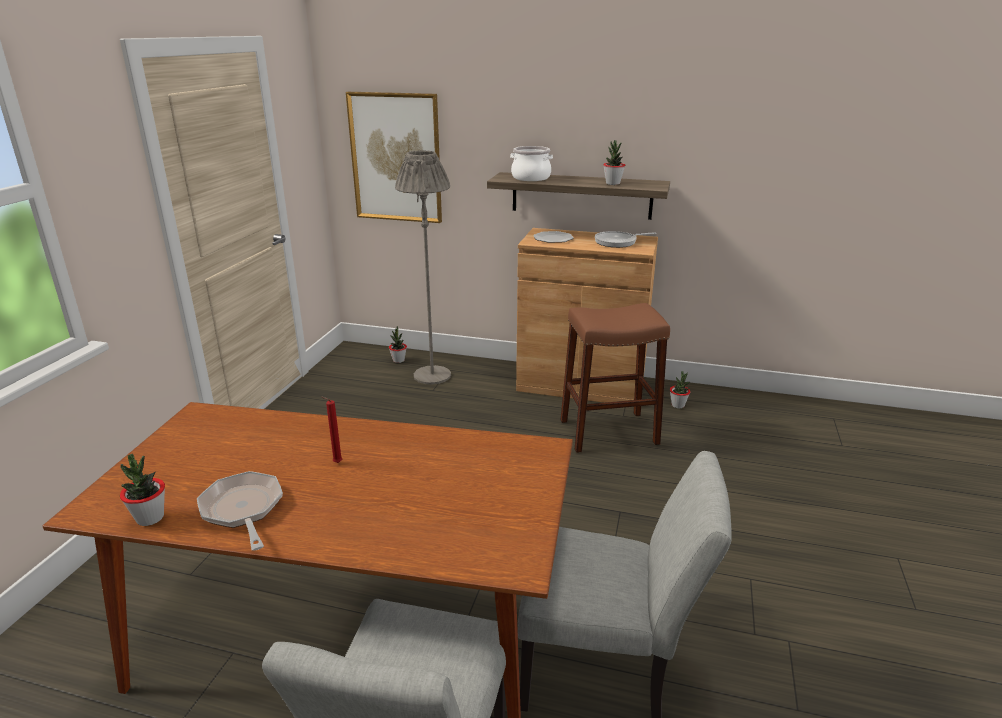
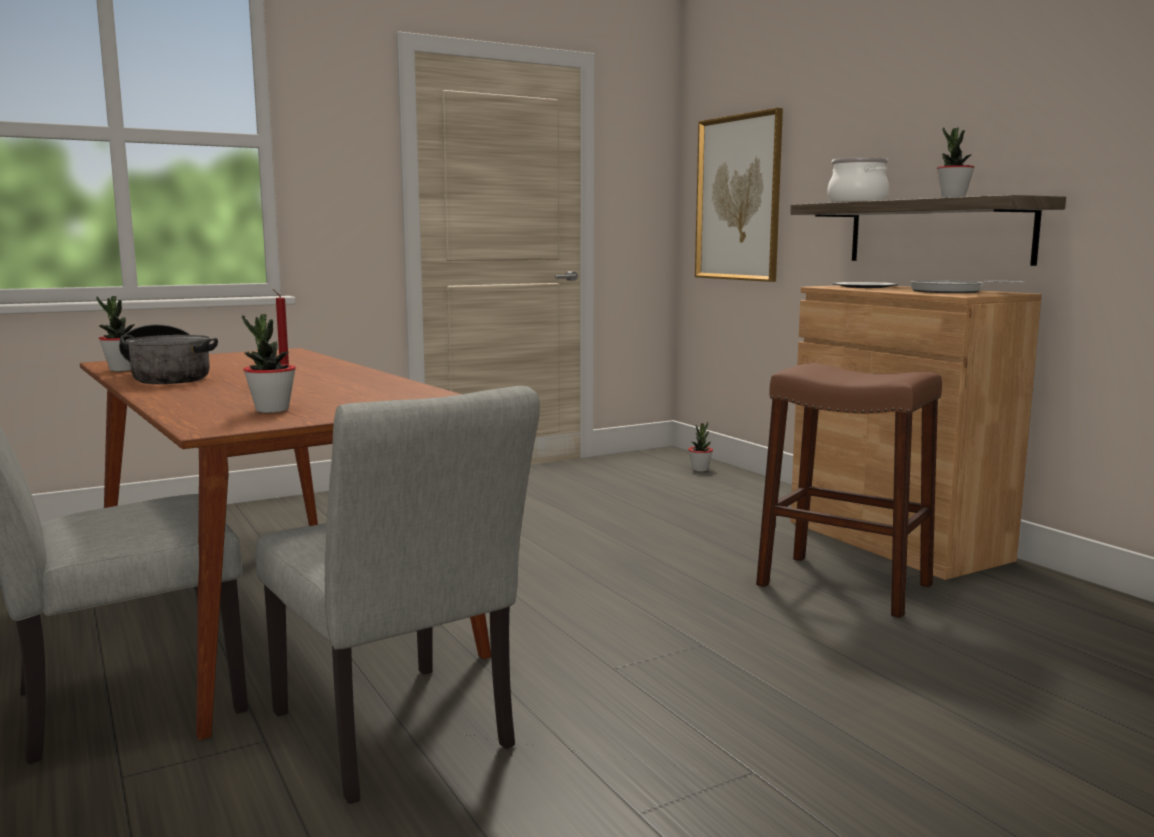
camera: 45 degrees right, 15 degrees down
(243, 510) = (168, 377): frying pan -> cooking pot
(432, 375) = (713, 487): grey floor lamp -> none
(678, 405) = (1022, 598): potted plant -> potted plant (272, 410)

